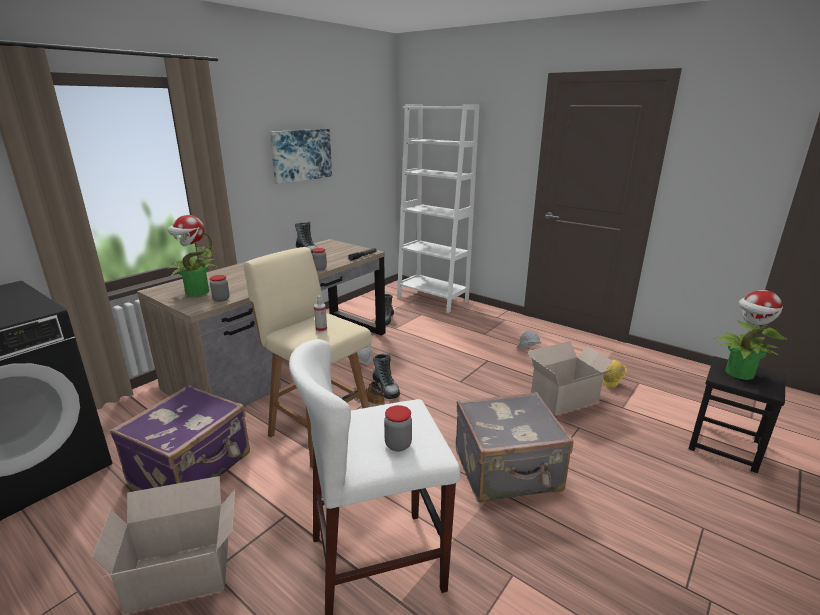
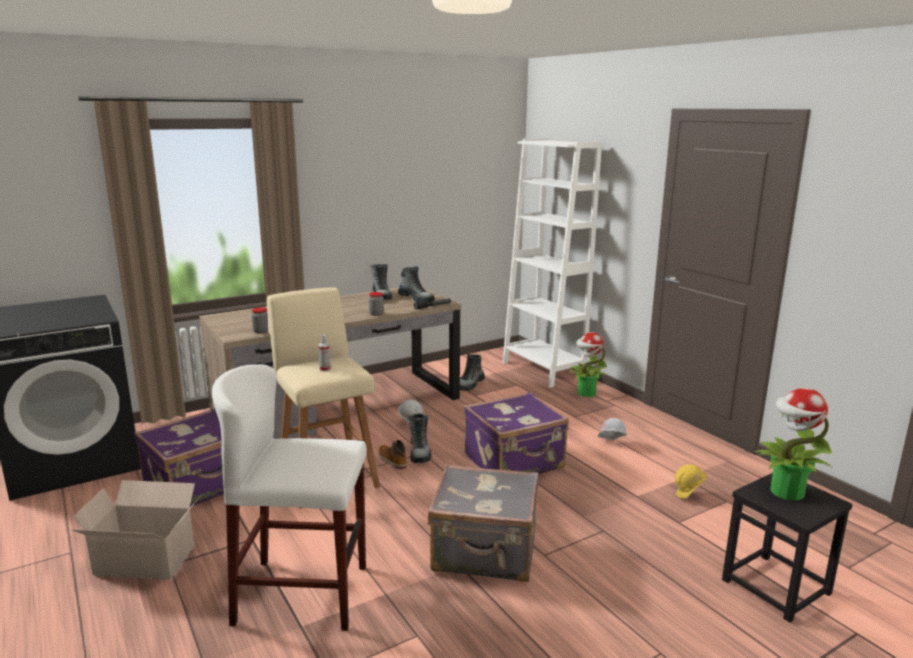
camera: 20 degrees right, 5 degrees down
(196, 292) = (245, 323): potted plant -> potted plant (586, 393)
(301, 155) = (394, 192): picture -> none
(342, 251) = (416, 299): none -> boot
(398, 444) = (304, 467): jar -> none
(469, 382) = (515, 463): none -> purple suitcase
(566, 398) = (615, 500): cardboard box -> none

